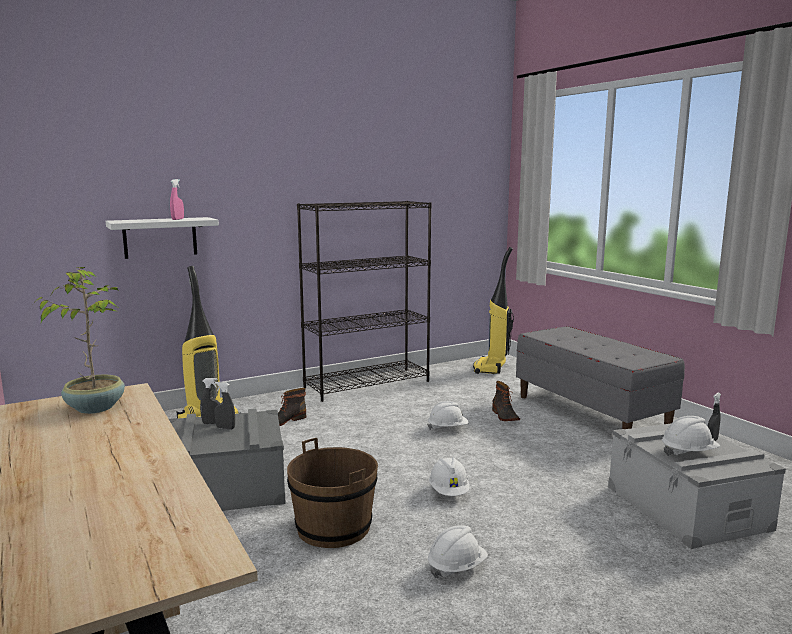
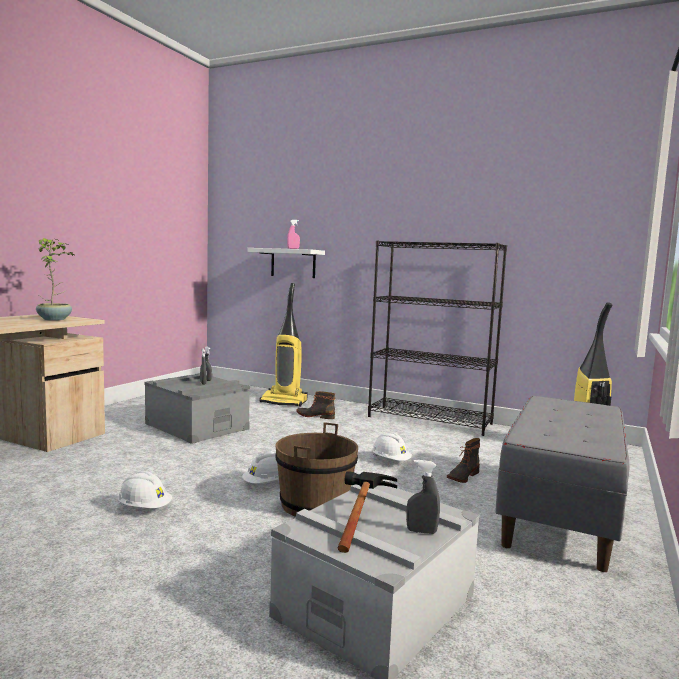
camera: 55 degrees right, 5 degrees down
(334, 528) = (171, 462): brown bucket -> brown bucket (315, 505)
(688, 452) = (359, 520): white hard hat -> hammer

